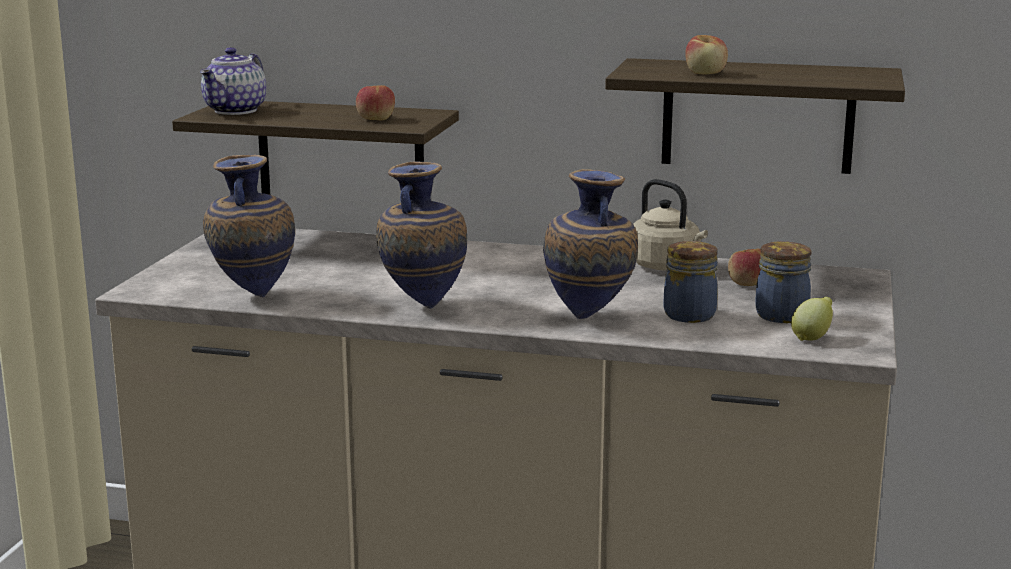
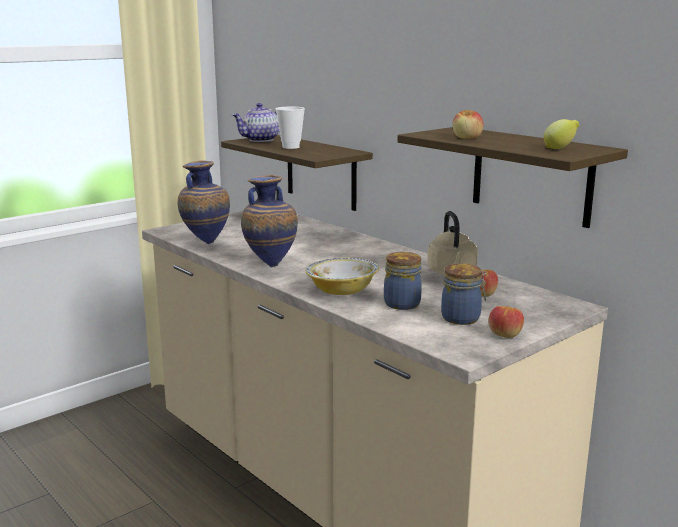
camera: 35 degrees right, 0 degrees up
(321, 116) = (291, 147): none -> cup
(375, 119) = (313, 151): apple -> apple (505, 334)
(590, 317) = (342, 291): vase -> bowl
(812, 338) = (450, 337): lemon -> lemon (559, 149)

